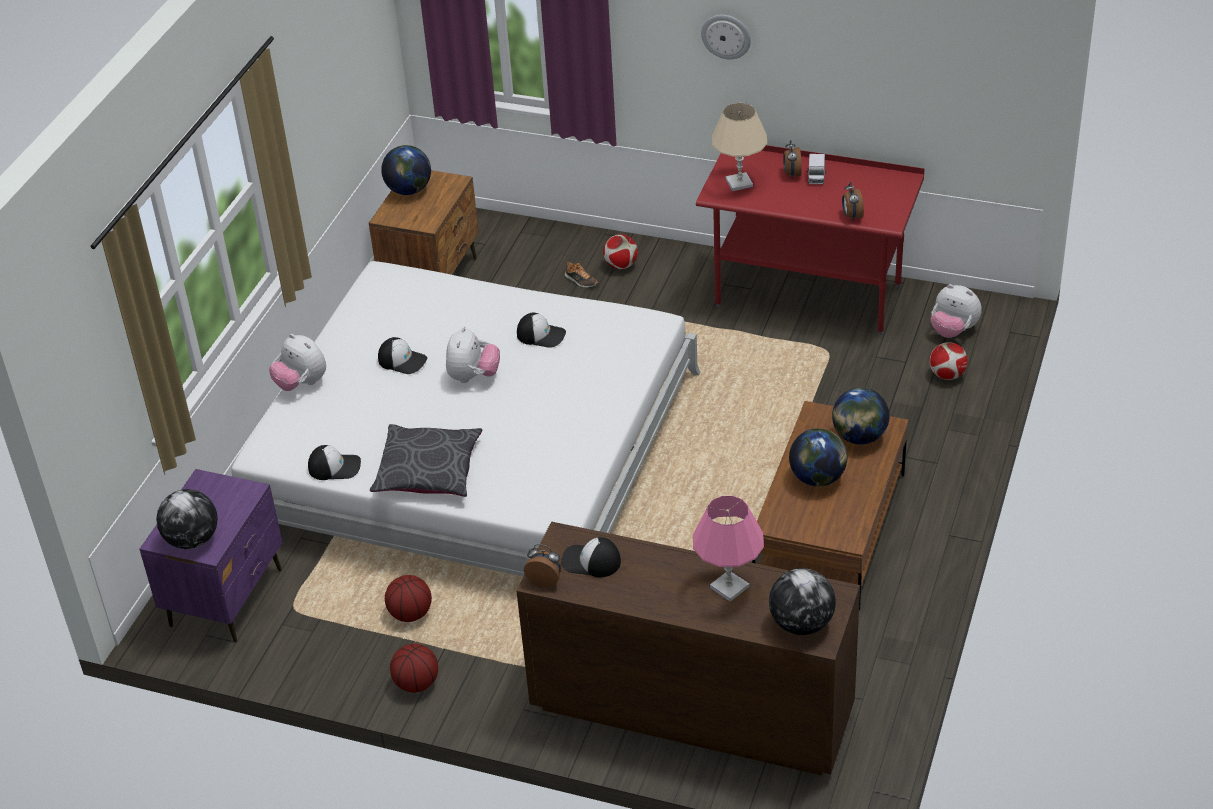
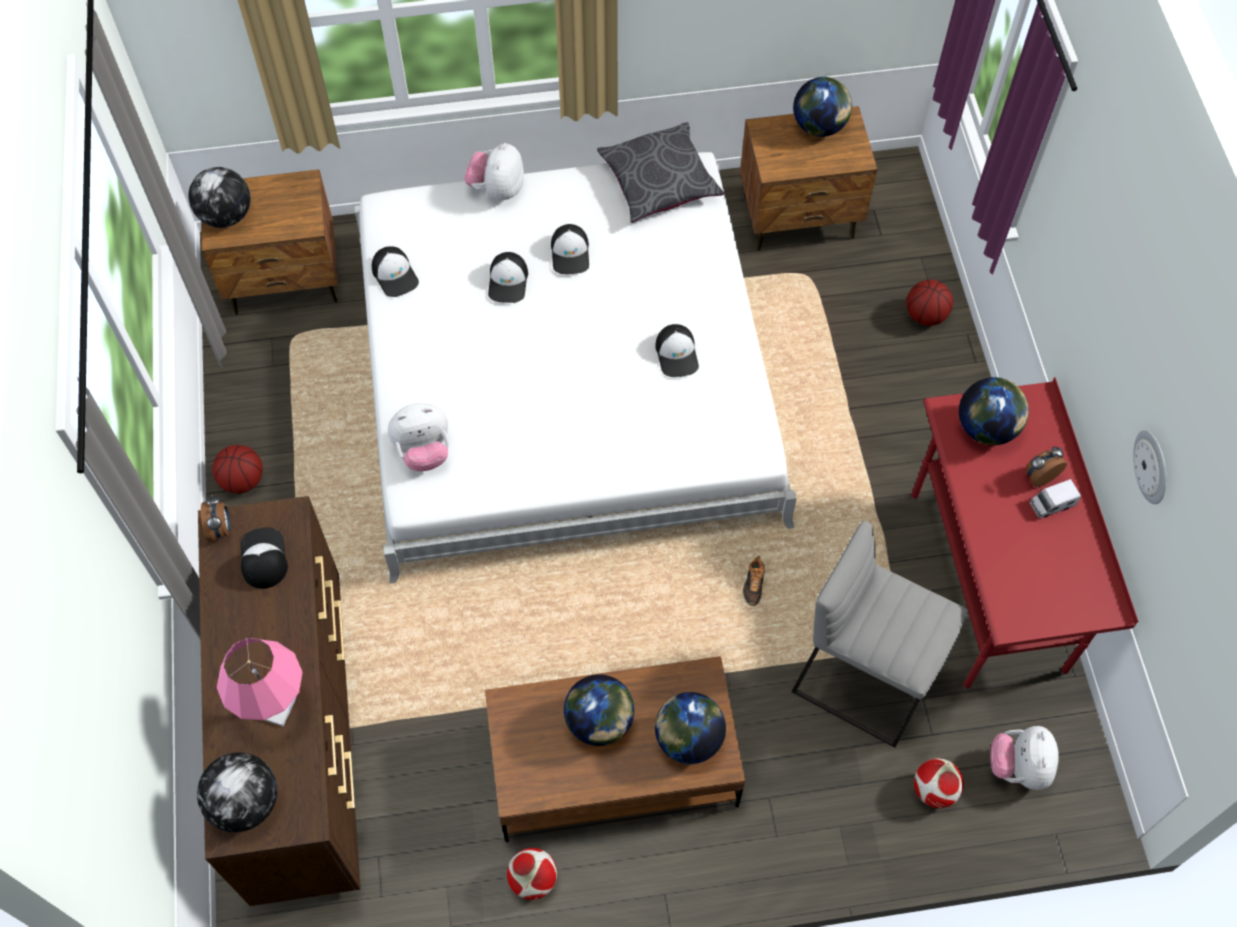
camera: 60 degrees right, 20 degrees up
(227, 597) = (285, 280): purple nightstand -> brown nightstand
(399, 402) = (508, 281): none -> cap
(410, 614) = (326, 432): basketball -> basketball (925, 315)
(428, 470) = (425, 353): grey pillow -> grey pillow (659, 181)
(473, 376) = (578, 325): plush toy -> plush toy (423, 451)
(581, 281) = (875, 349): shoe -> shoe (753, 584)
(621, 265) = (924, 374): football -> football (533, 879)
(726, 36) = (1105, 288): wall clock -> wall clock (1152, 466)
(739, 183) = (986, 428): beige table lamp -> globe
(844, 379) = (864, 680): none -> grey stool
(851, 216) = (996, 575): alarm clock -> none

